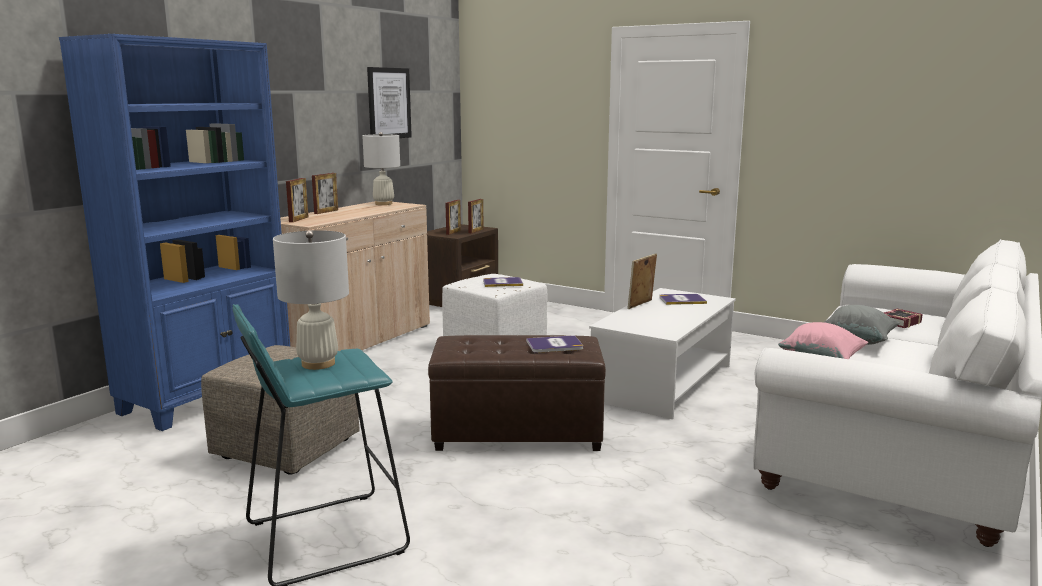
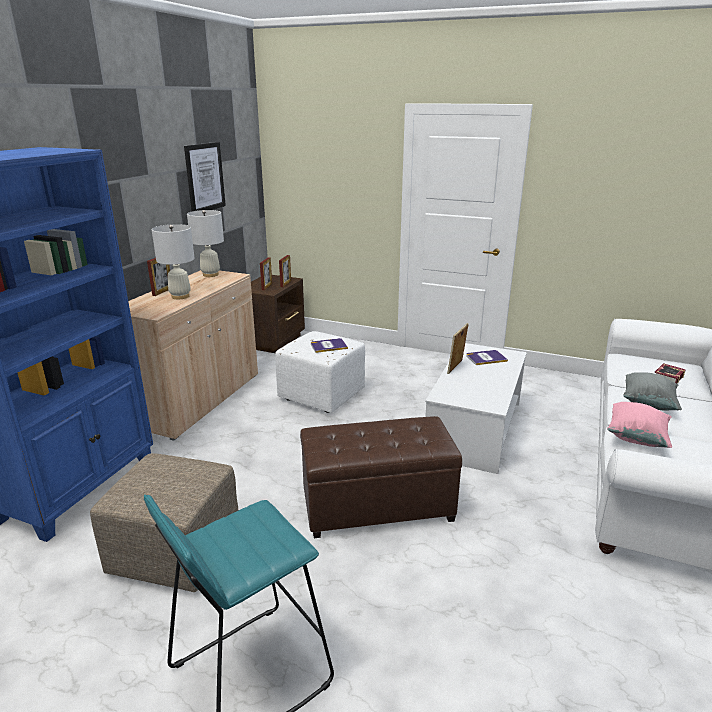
camera: 10 degrees left, 10 degrees up
(298, 219) = (141, 307): picture frame -> none
(318, 363) = (237, 536): white table lamp -> white table lamp (180, 296)
(554, 345) = (411, 435): book -> none

